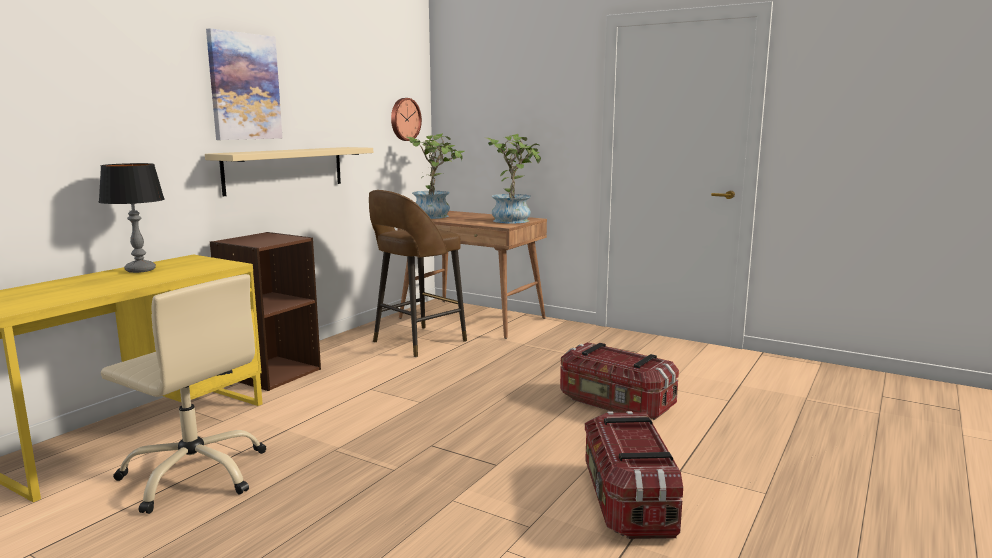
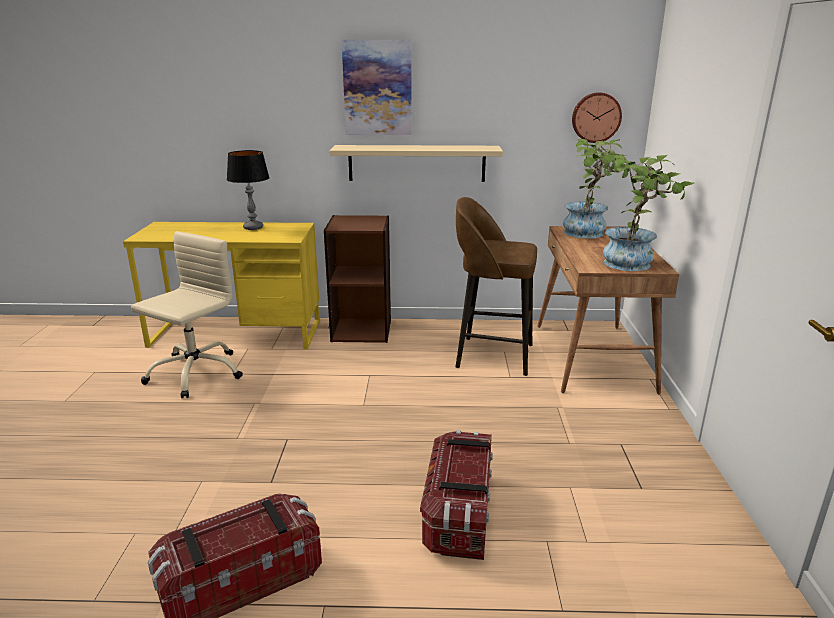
camera: 60 degrees right, 10 degrees up
(195, 474) = (195, 373): beige office chair -> beige office chair turned 150 degrees counterclockwise

